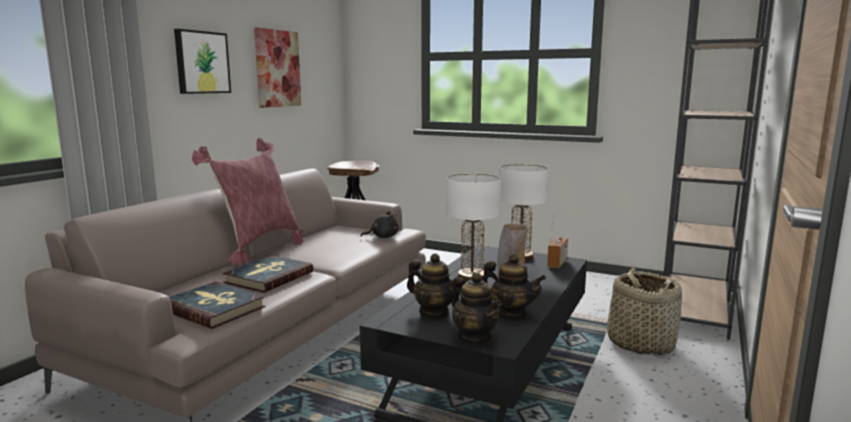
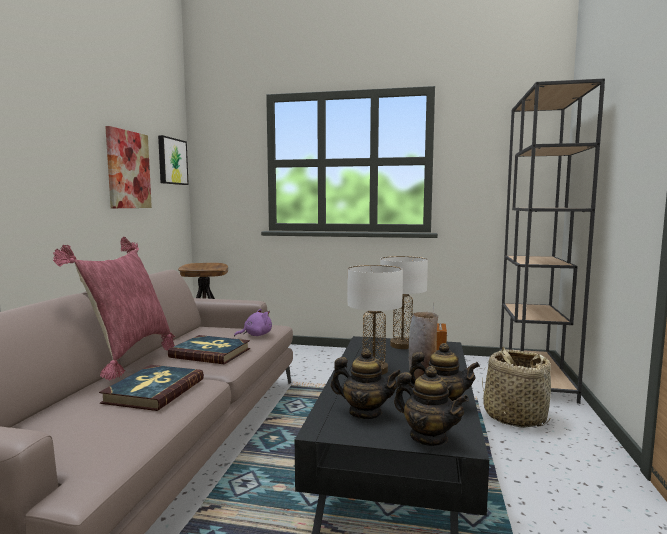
camera: 15 degrees left, 5 degrees down
(201, 62) = (50, 157): picture -> picture (171, 161)
(214, 309) = (102, 440): book -> book (210, 353)
(382, 237) = (256, 335): black plush toy -> purple plush toy

